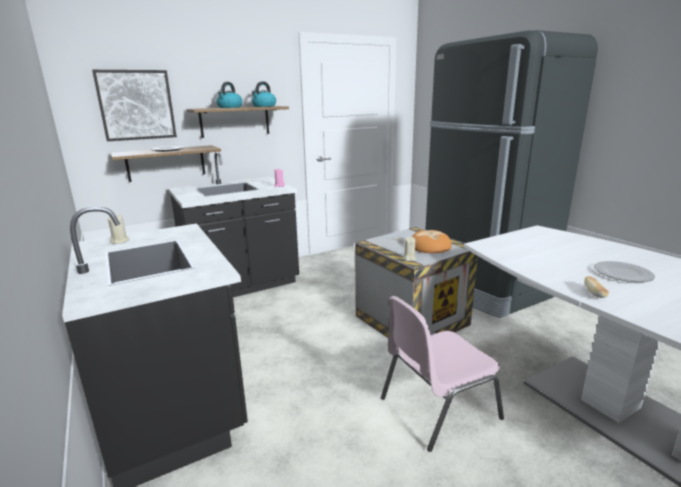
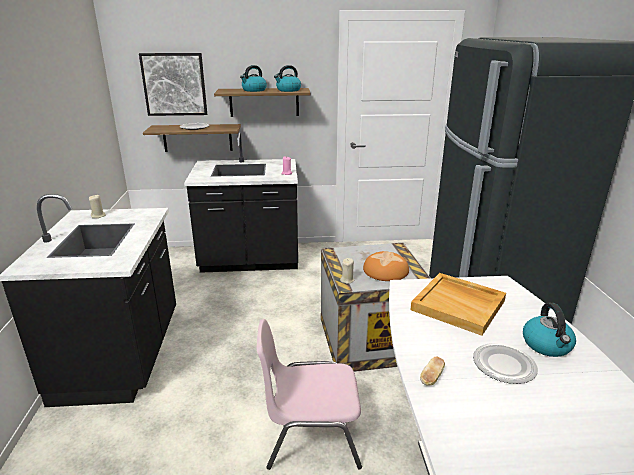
camera: 25 degrees right, 5 degrees up
(537, 247) = (459, 305): none -> beige tray
(626, 256) = (547, 345): none -> kettle

